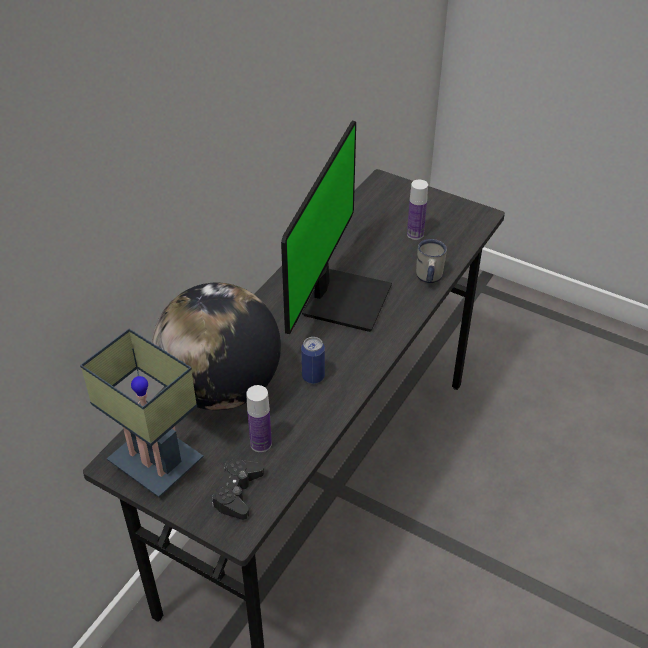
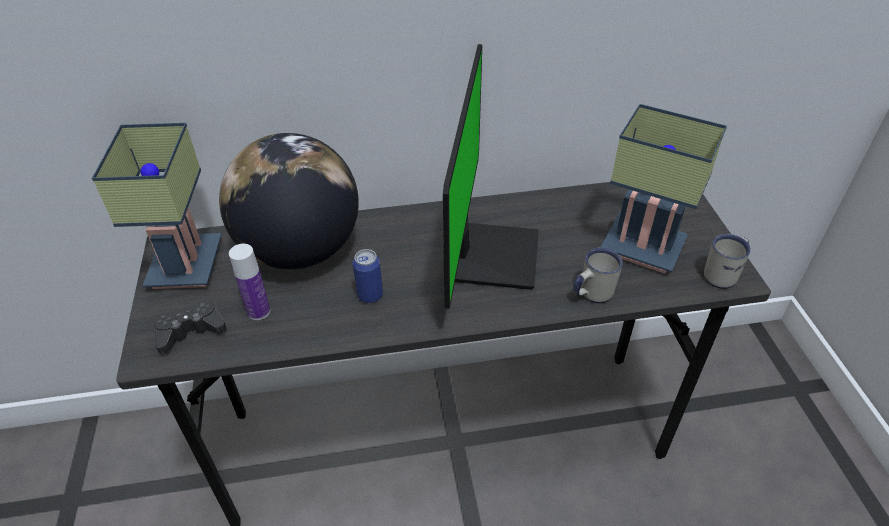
camera: 50 degrees right, 0 degrees up
(343, 299) = (488, 255): monitor -> monitor turned 60 degrees counterclockwise
(415, 234) = (638, 249): bottle -> table lamp
(473, 218) = (723, 275): none -> white mug

